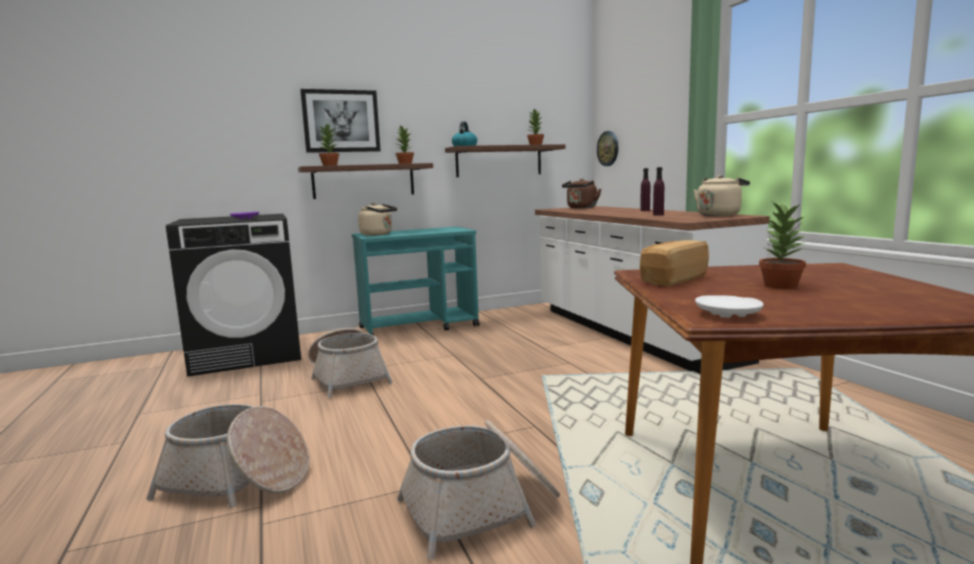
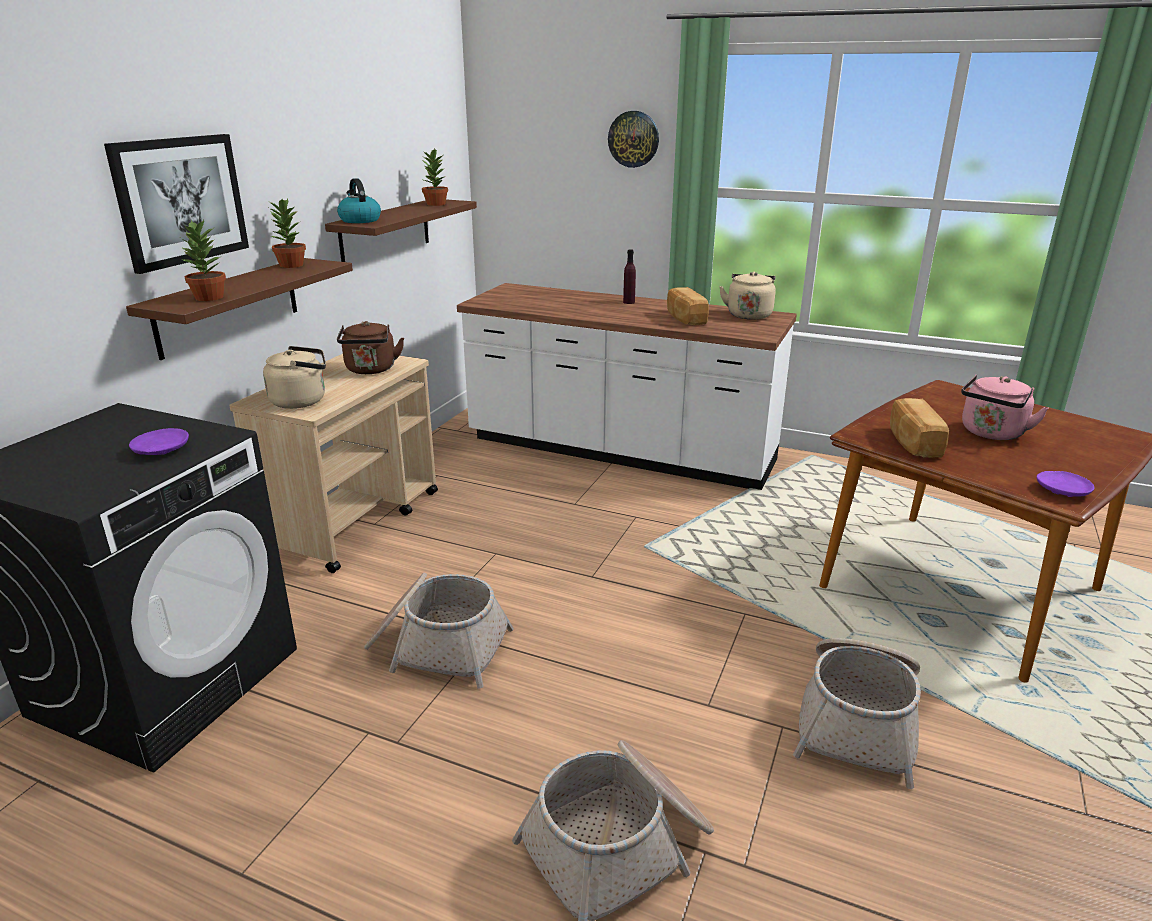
camera: 45 degrees left, 15 degrees up
(419, 327) = (355, 520): turquoise cart -> beige cart
(581, 208) = (513, 294): brown kettle -> brown kettle (371, 370)
(608, 148) = (507, 198): wall clock -> wall clock (633, 139)
(658, 215) = (685, 318): purple bottle -> bread
(728, 314) = (1062, 491): white plate -> purple plate
(779, 285) = (991, 434): potted plant -> pink kettle

